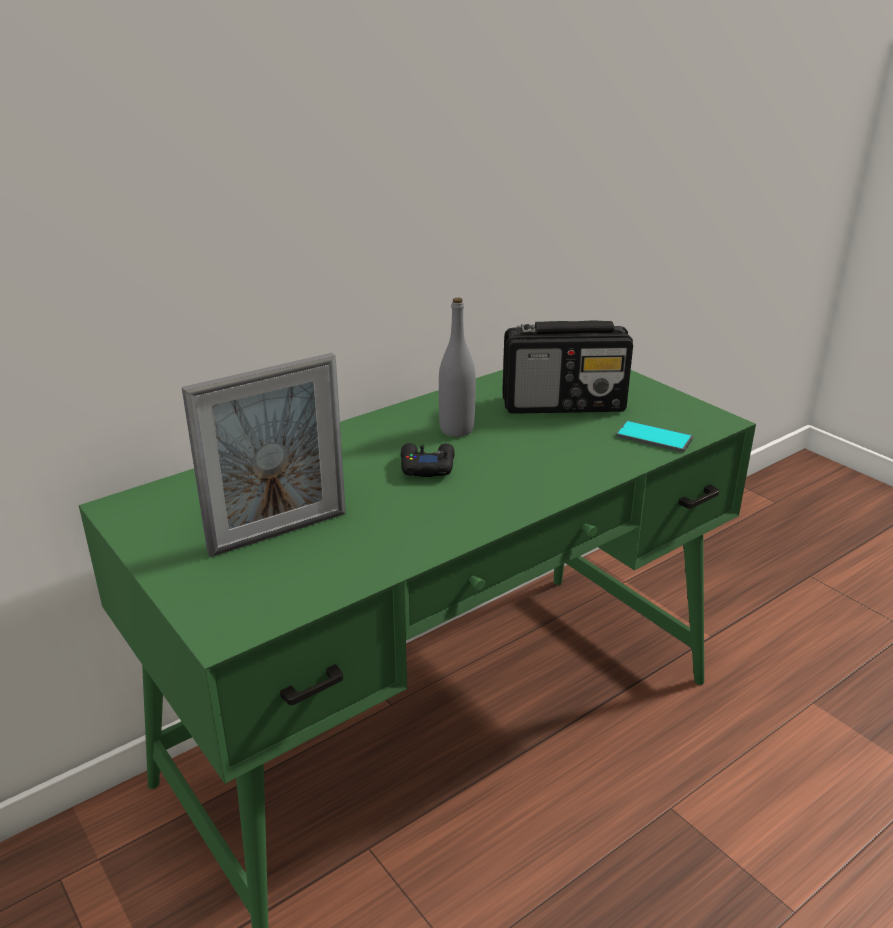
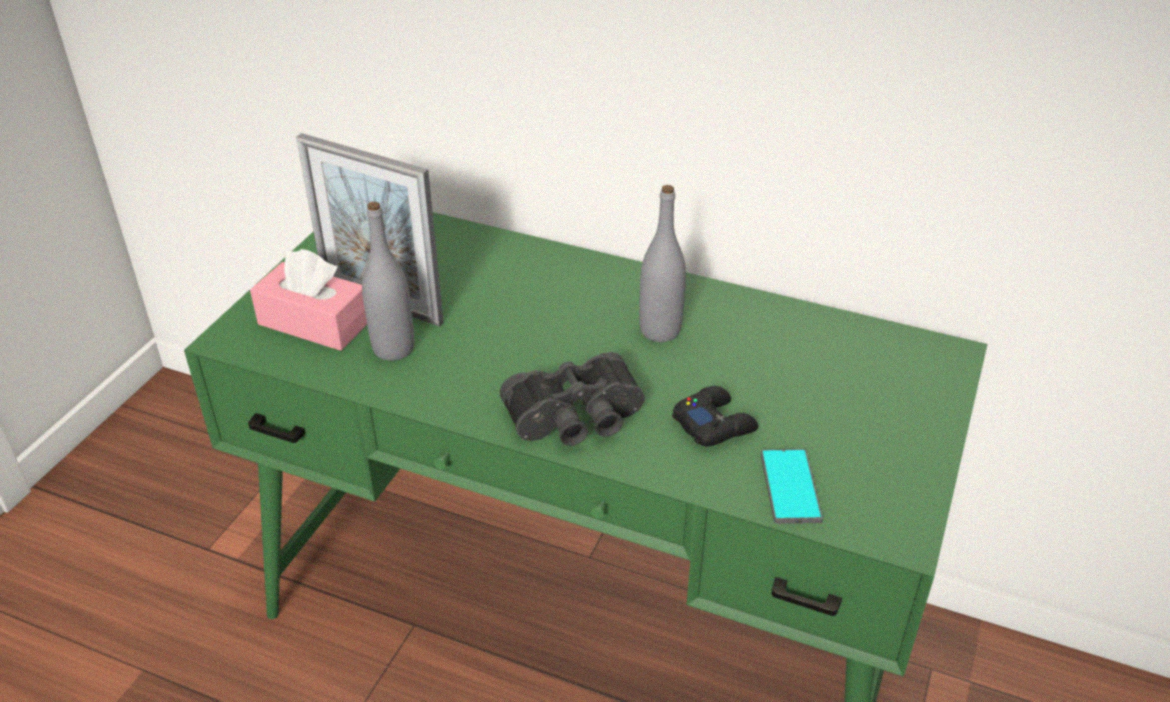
camera: 60 degrees right, 10 degrees up
(261, 575) = (314, 323): none -> pink tissue box
(350, 543) = (393, 348): none -> grey bottle
(426, 466) = (564, 340): black game controller -> black game controller (714, 424)
(524, 488) = (576, 419): none -> black binoculars
(564, 404) = (803, 387): radio -> none

